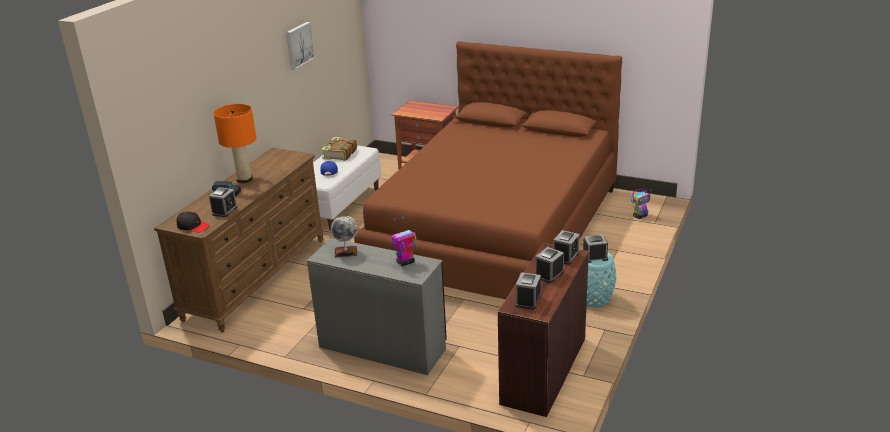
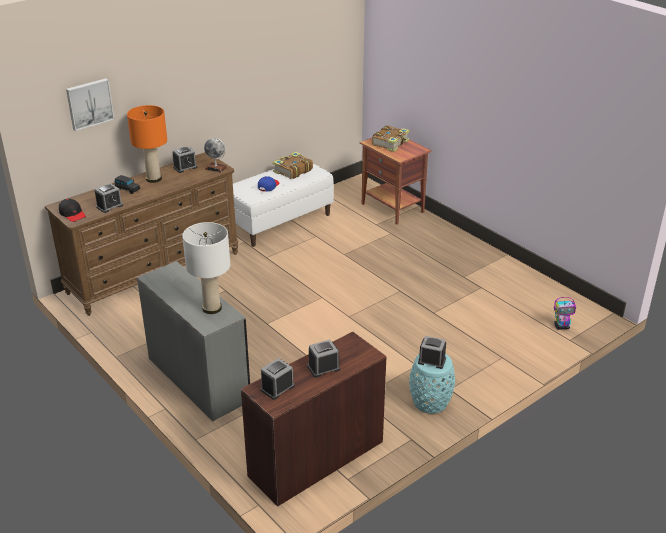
camera: 25 degrees right, 5 degrees up
(298, 45) = (261, 55): picture -> picture (89, 103)
(346, 252) = (174, 280): globe -> globe (216, 168)
(405, 262) = (211, 308): toy robot -> white table lamp
(419, 109) = (391, 143): none -> book
(497, 230) = (401, 294): brown bed -> none
(566, 256) = (358, 354): alarm clock -> alarm clock (185, 167)

